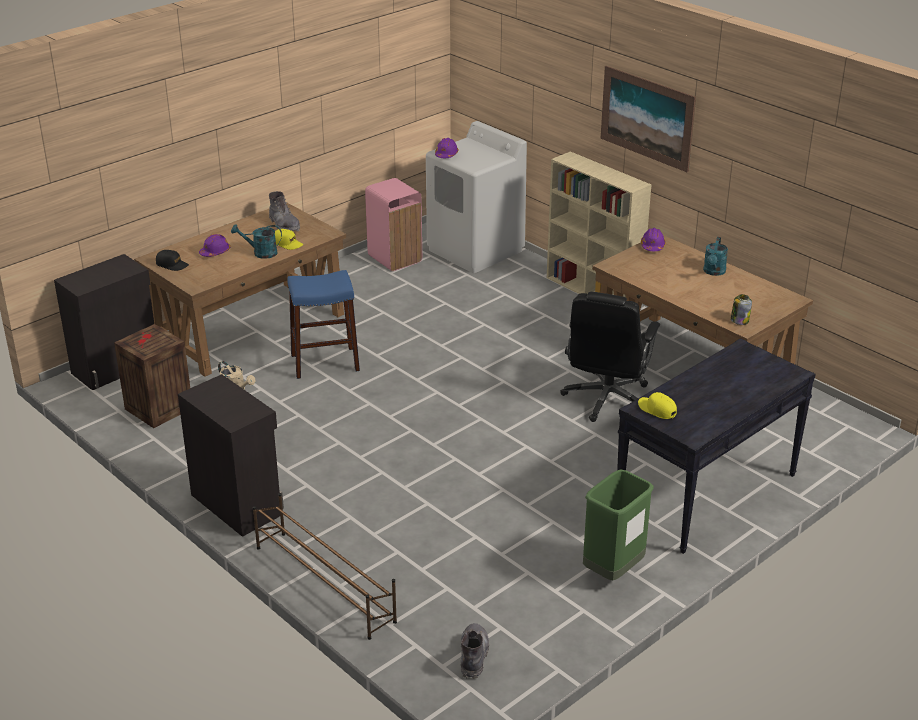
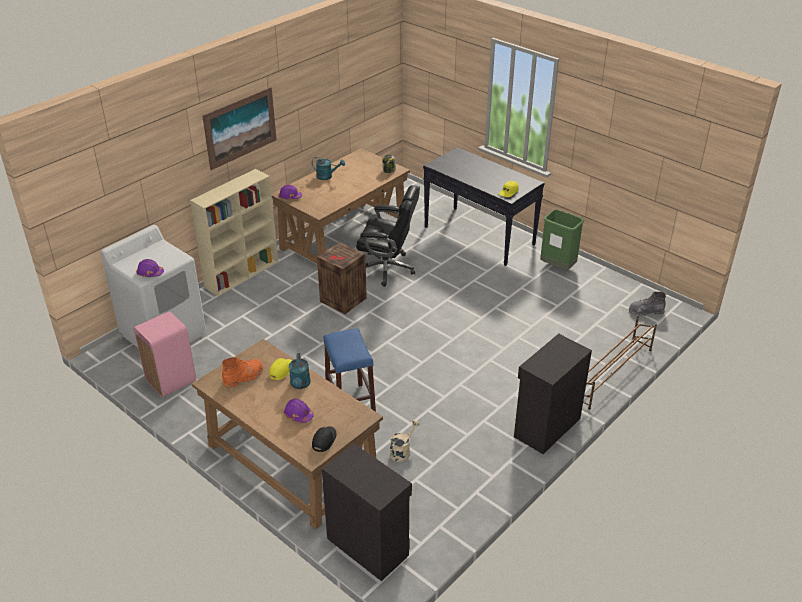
camera: 95 degrees left, 5 degrees up
(157, 408) = (432, 499): crate -> crate (343, 300)
(284, 225) = (243, 377): grey boot -> orange boot

